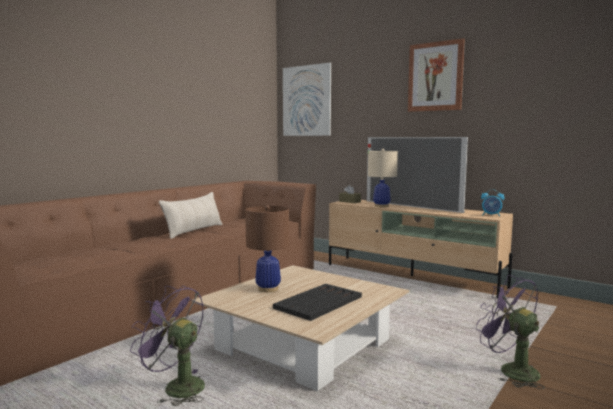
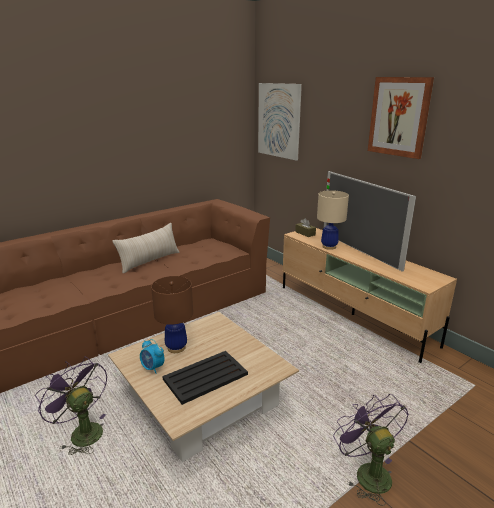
camera: 15 degrees right, 15 degrees up
(491, 215) = (429, 280): alarm clock -> alarm clock (153, 368)

